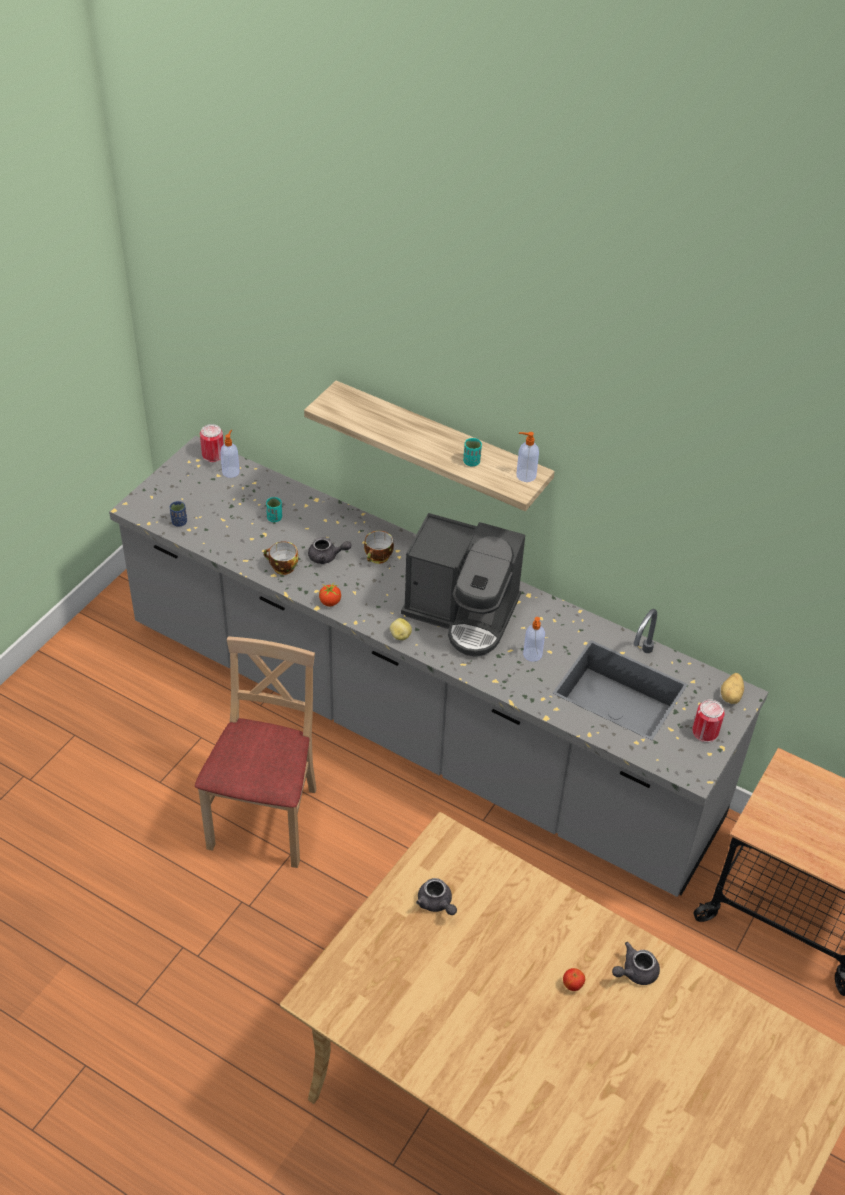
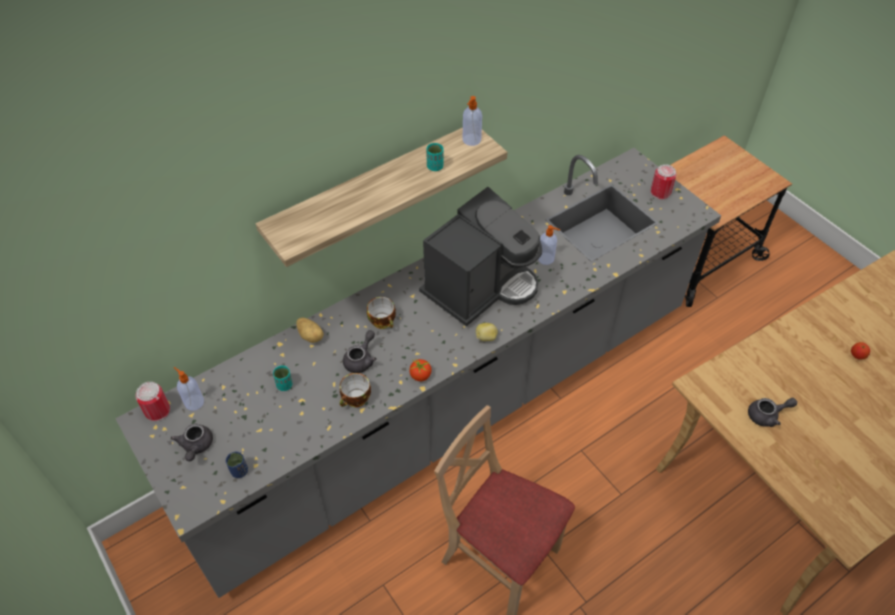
camera: 65 degrees left, 5 degrees up
(635, 972) = (850, 316): grey teapot -> grey teapot (196, 446)
(731, 696) = (631, 166): potato -> potato (311, 336)

